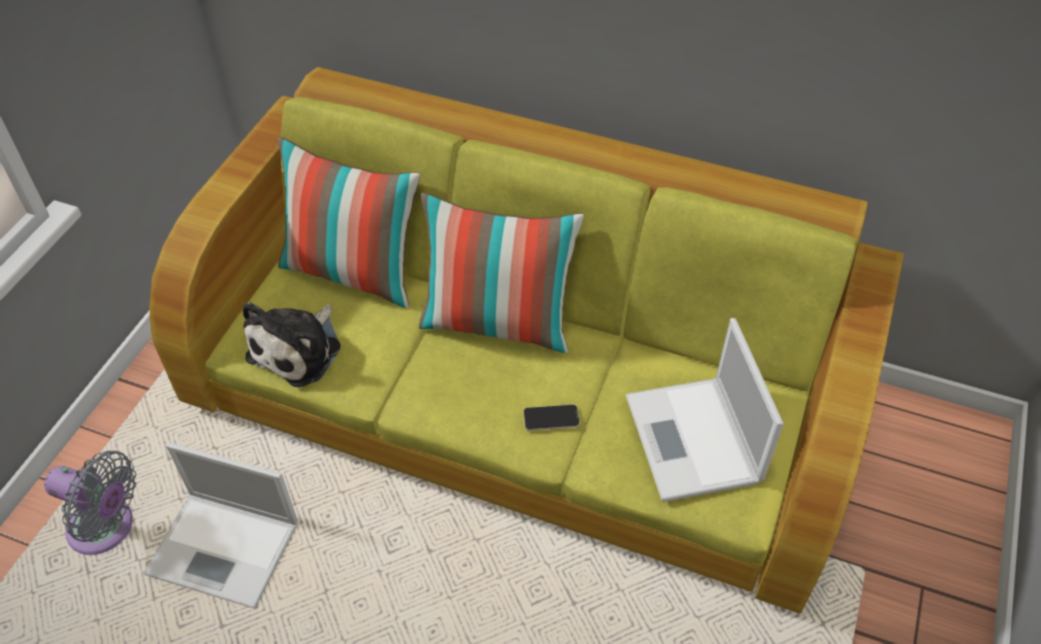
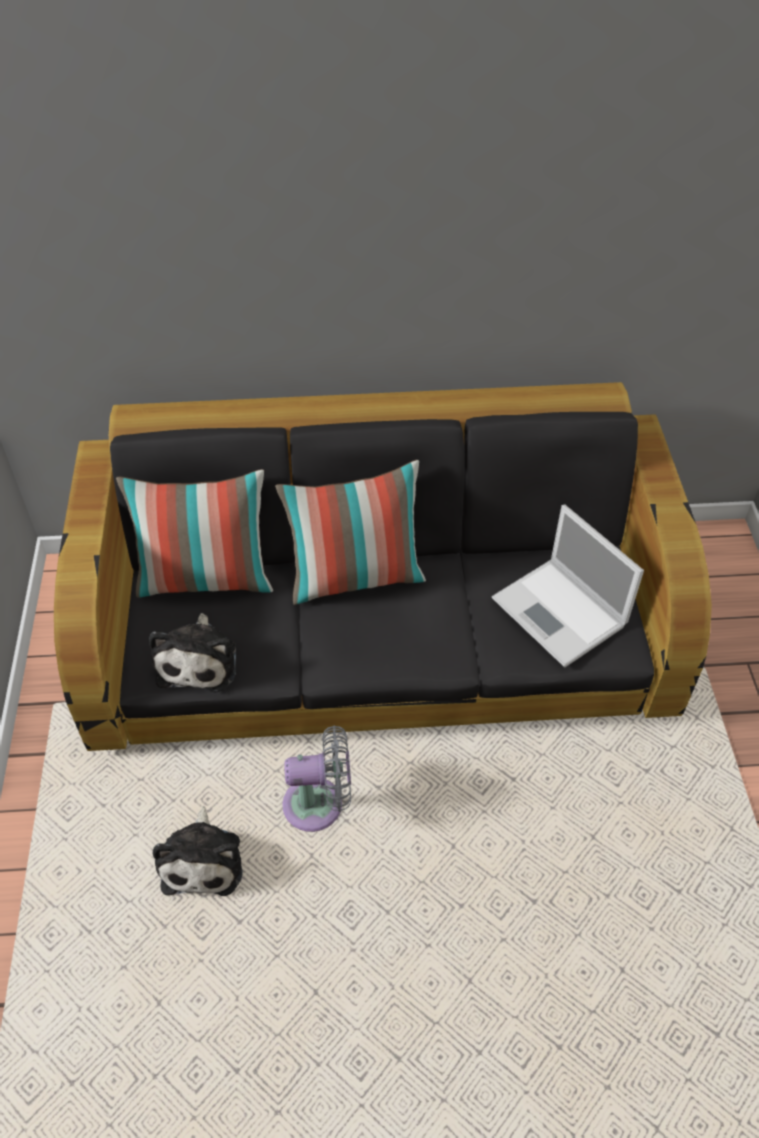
camera: 25 degrees left, 0 degrees up
(107, 529) = (82, 888): grey fan -> grey fan (320, 804)
(226, 549) = (203, 858): laptop -> plush toy
(522, 397) = (381, 636): green sofa -> black sofa
(551, 418) = (444, 637): phone -> none

